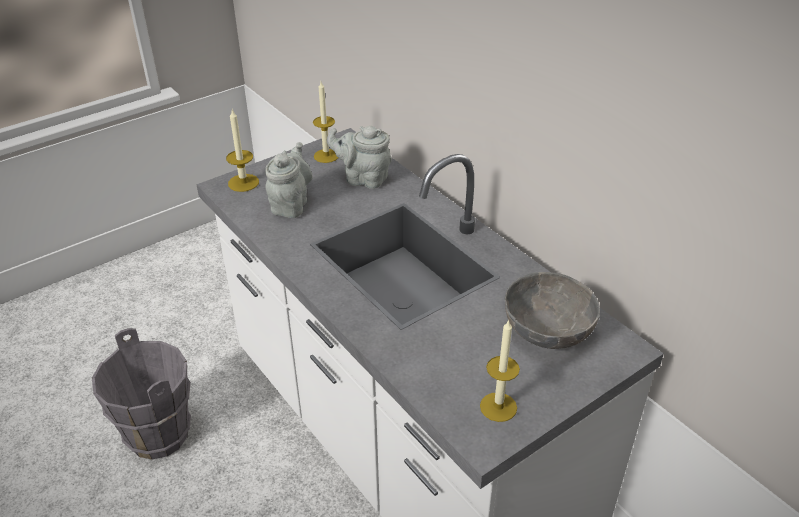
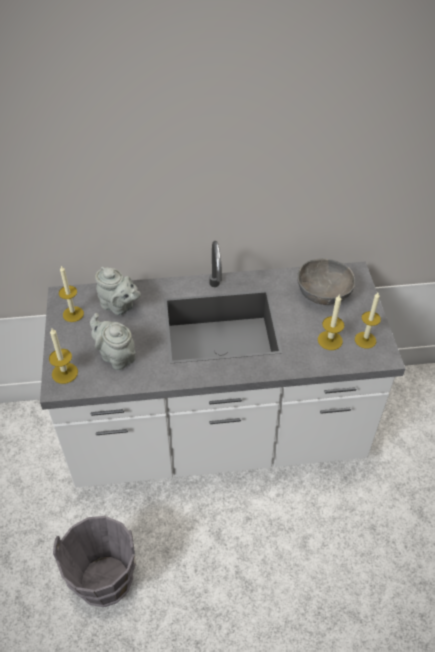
camera: 60 degrees left, 10 degrees up
(363, 179) = (119, 306): grey teapot -> grey teapot turned 105 degrees counterclockwise
(463, 368) = (330, 340): none -> candle

